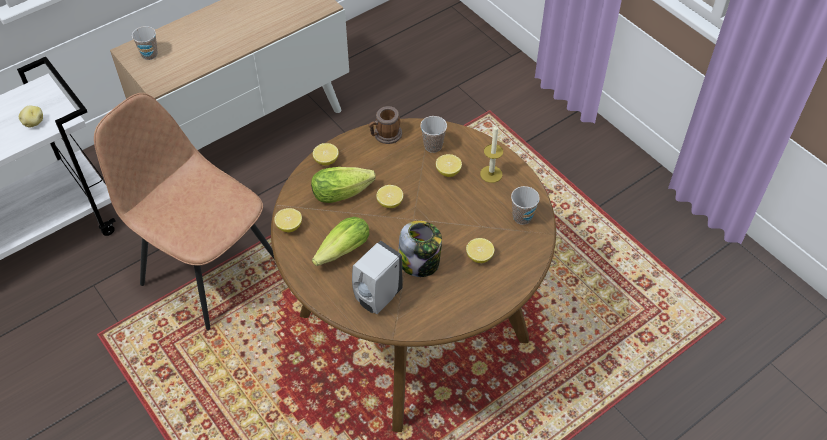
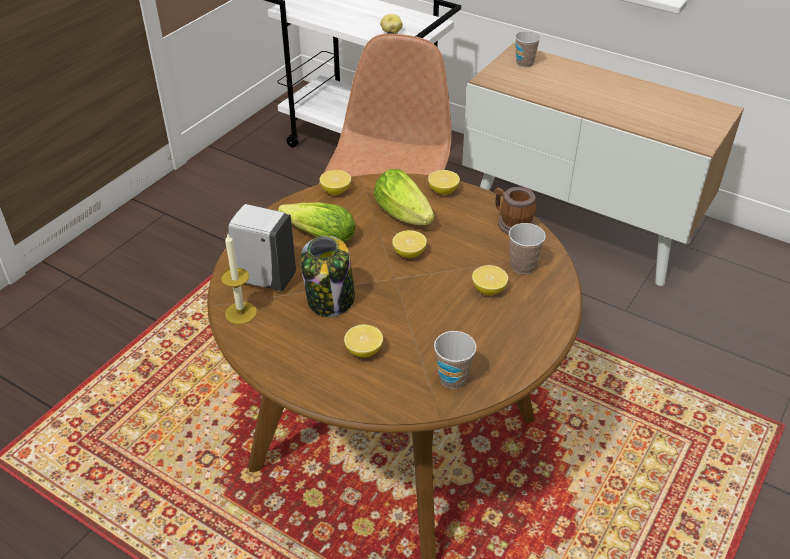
camera: 70 degrees right, 10 degrees down
(491, 174) = (510, 330): candle -> candle (241, 313)

